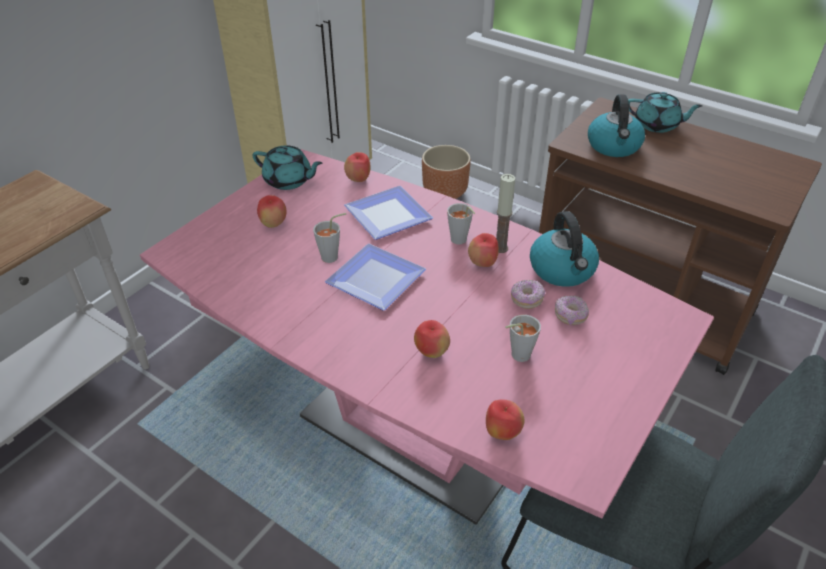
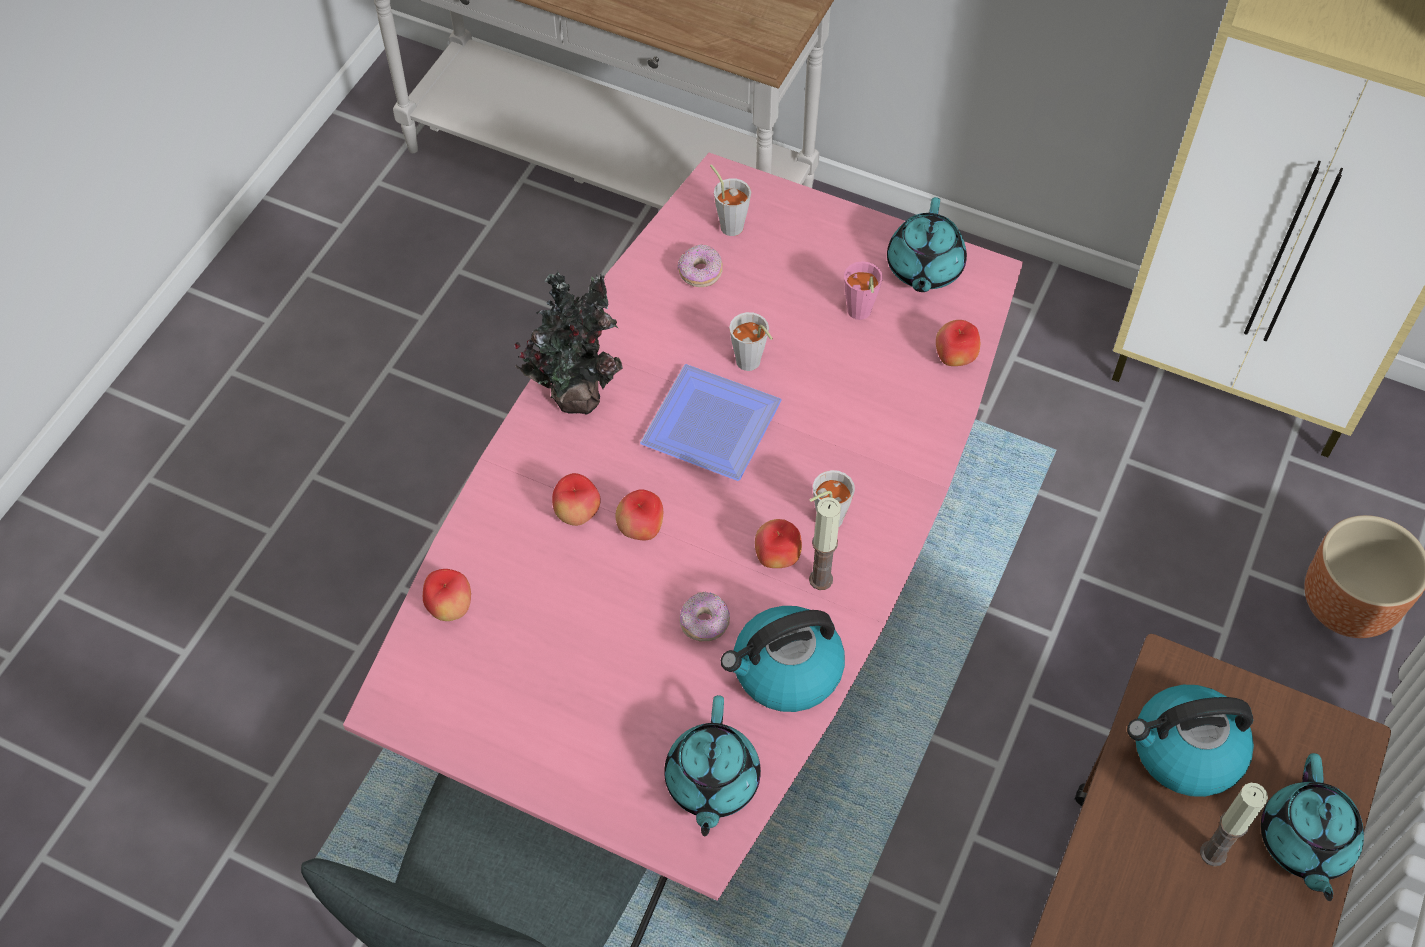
camera: 80 degrees right, 15 degrees up
(273, 224) = (808, 277): apple -> apple (641, 529)
(312, 208) = (859, 315): none -> pink cup
(326, 343) = (576, 394): none -> potted plant
(389, 213) = (873, 415): plate -> none
(516, 356) = (585, 616): grey cup -> grey cup (729, 223)
(570, 316) = (679, 683): donut -> donut (700, 273)
(639, 309) = (711, 782): none -> turquoise teapot
(666, 148) = (1213, 853): none -> candle

